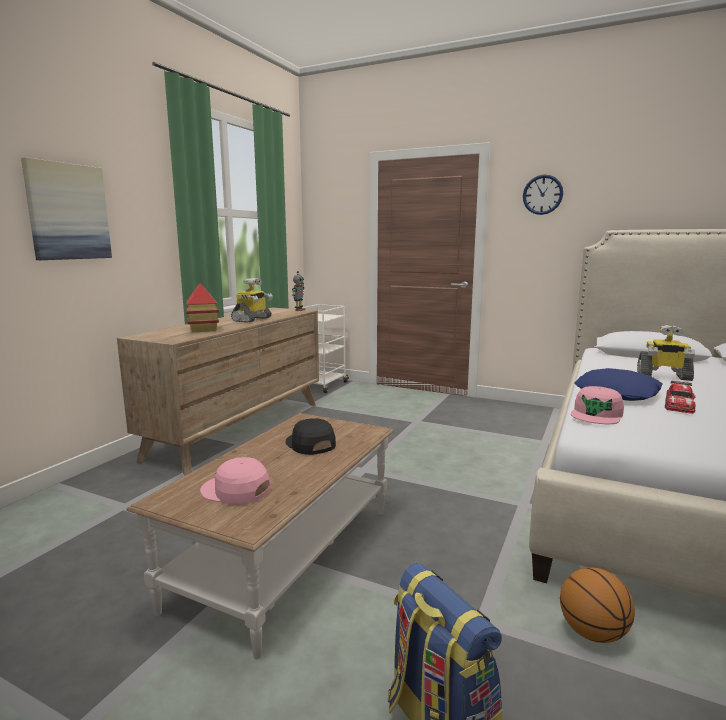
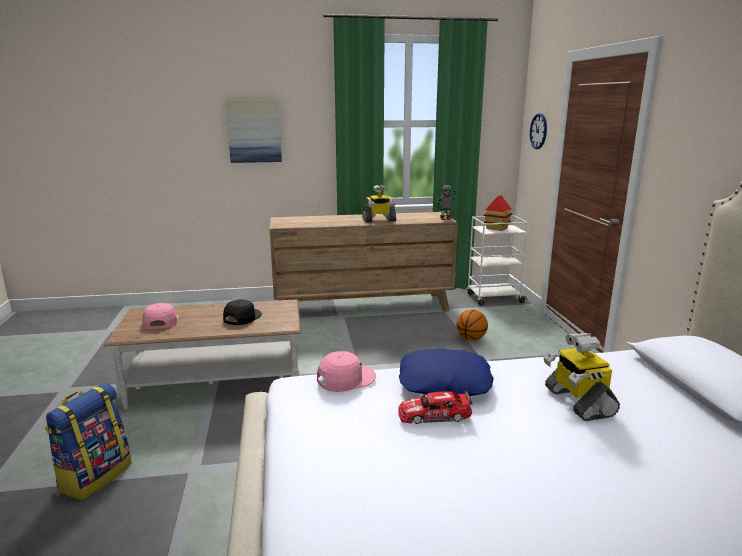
camera: 55 degrees right, 5 degrees up
(203, 330) = (320, 222): toy house -> toy house (496, 228)
(542, 194) = (701, 112): wall clock -> wall clock (538, 131)
(592, 632) = (209, 519): basketball -> basketball (471, 339)
(597, 414) = (345, 378): pink cap -> pink cap turned 150 degrees clockwise

